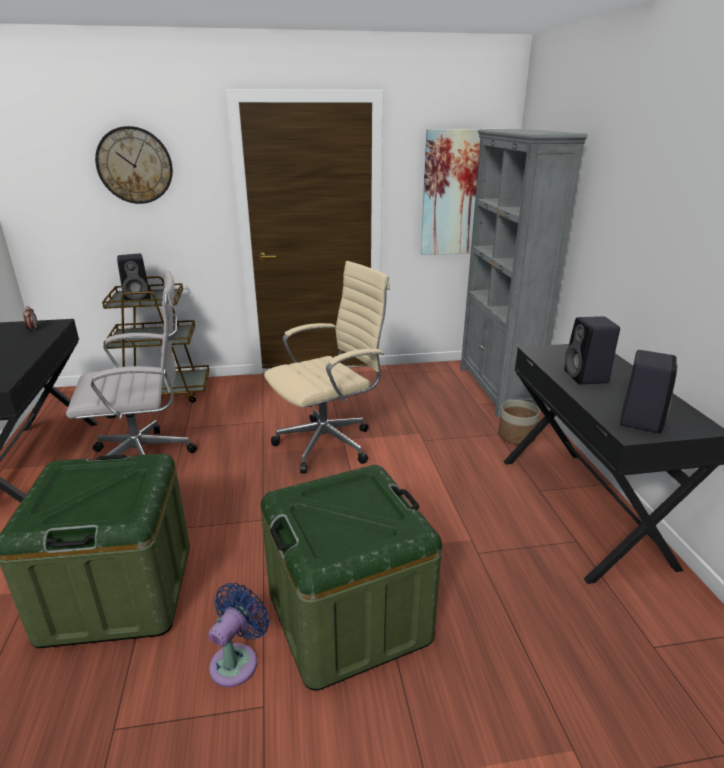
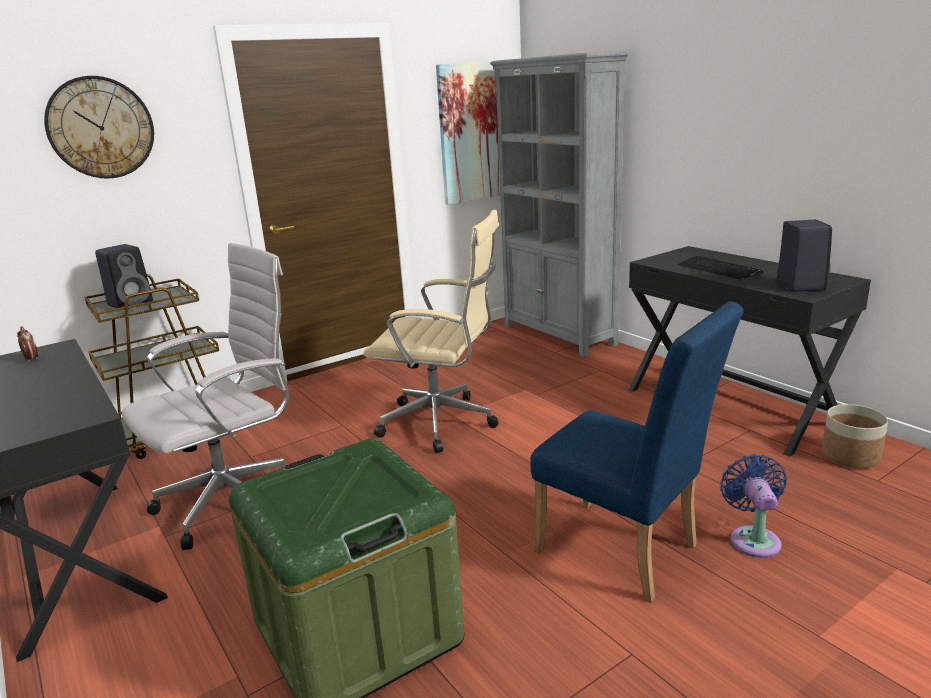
camera: 25 degrees left, 5 degrees down
(237, 660) = (563, 631): blue fan -> blue fan (753, 539)
(329, 443) = (443, 423): beige office chair -> beige office chair turned 75 degrees clockwise
(348, 616) = (626, 553): green storage box -> blue chair
(516, 436) = (618, 367): planter -> planter (850, 456)
(587, 377) = (718, 269): black speaker -> keyboard

